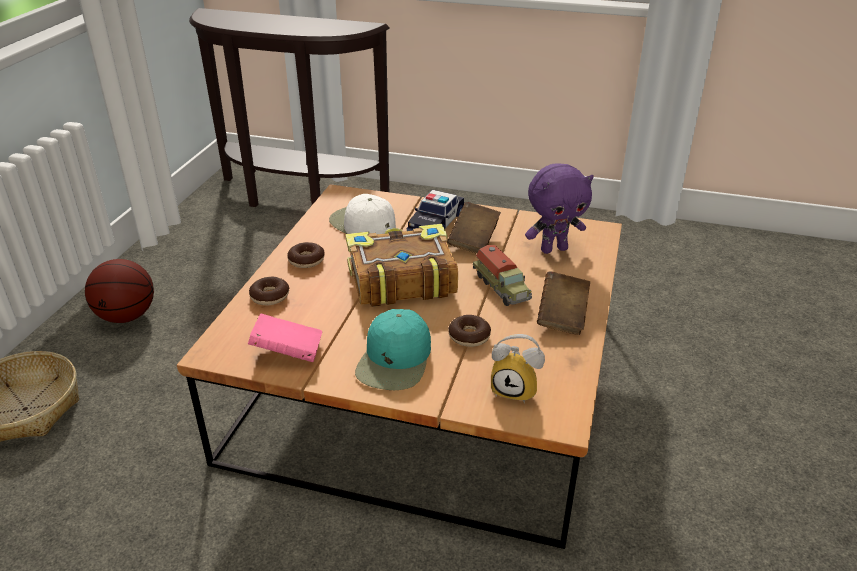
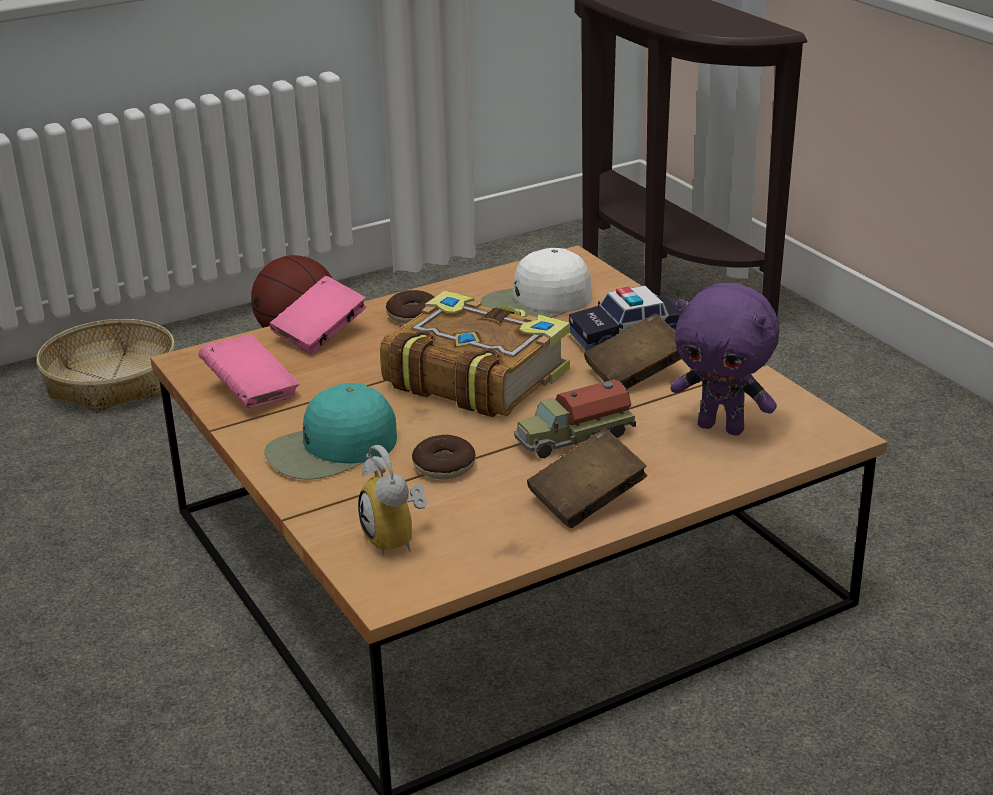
camera: 45 degrees right, 5 degrees down
(270, 296) = (320, 334): donut -> pink book
(362, 224) = (536, 302): white cap -> white cap turned 120 degrees counterclockwise
(502, 287) = (573, 438): toy truck -> toy truck turned 45 degrees clockwise

